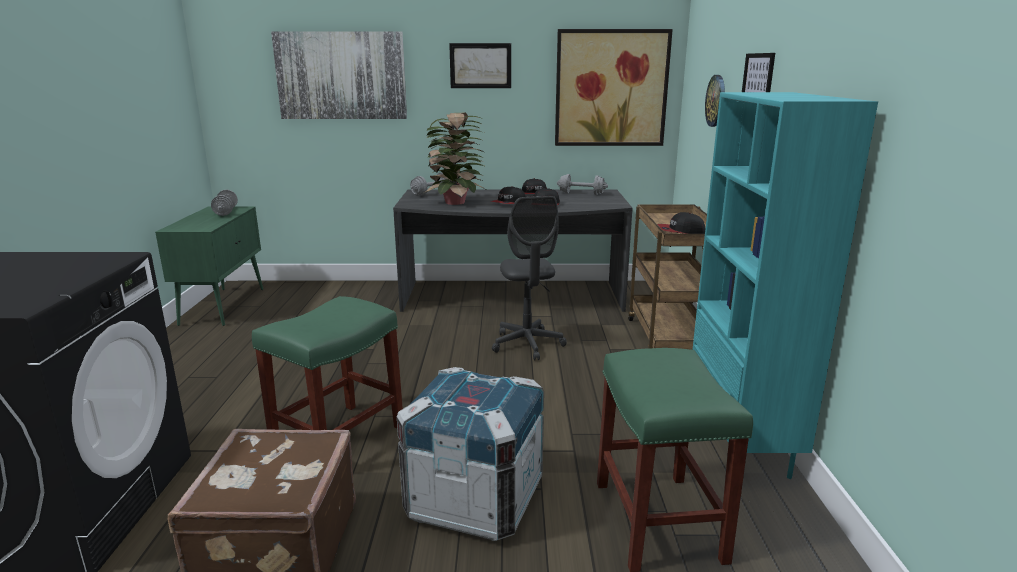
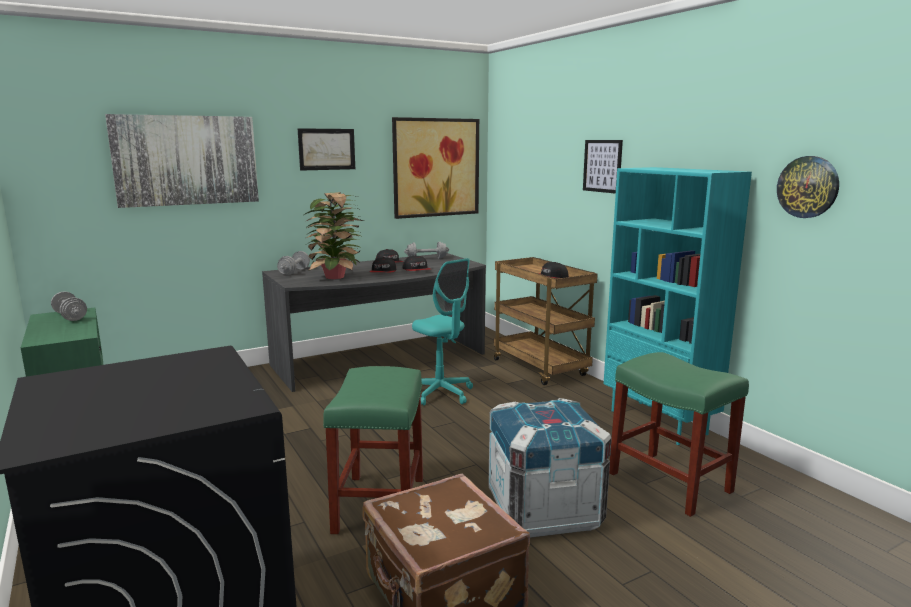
camera: 30 degrees left, 5 degrees down
(527, 344) = (441, 393): grey office chair -> turquoise office chair
(716, 100) = (545, 175): wall clock -> wall clock (808, 187)

